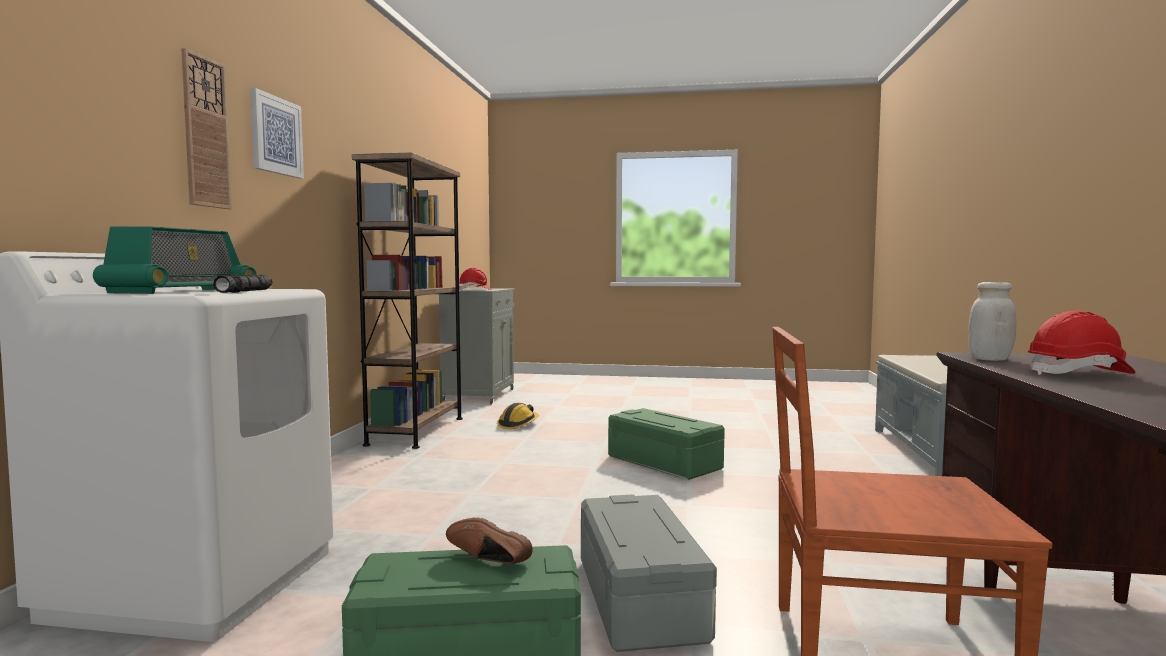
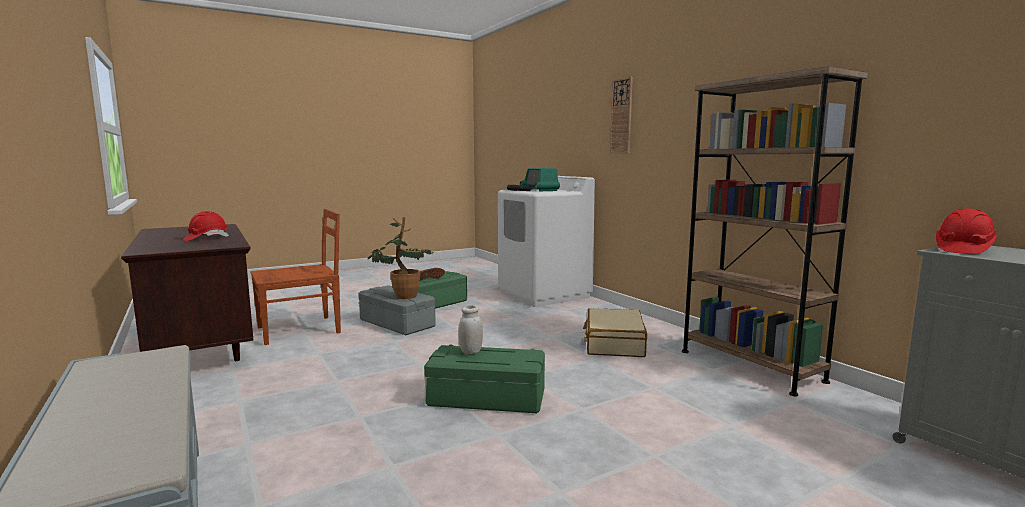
camera: 140 degrees right, 5 degrees up
(276, 136) = (665, 101): picture -> none
(441, 468) = (613, 343): none -> beige suitcase
(518, 424) = (725, 407): hard hat -> none
(639, 511) = (402, 295): none -> potted plant
(990, 359) = (230, 243): white jar -> white jar (471, 351)

